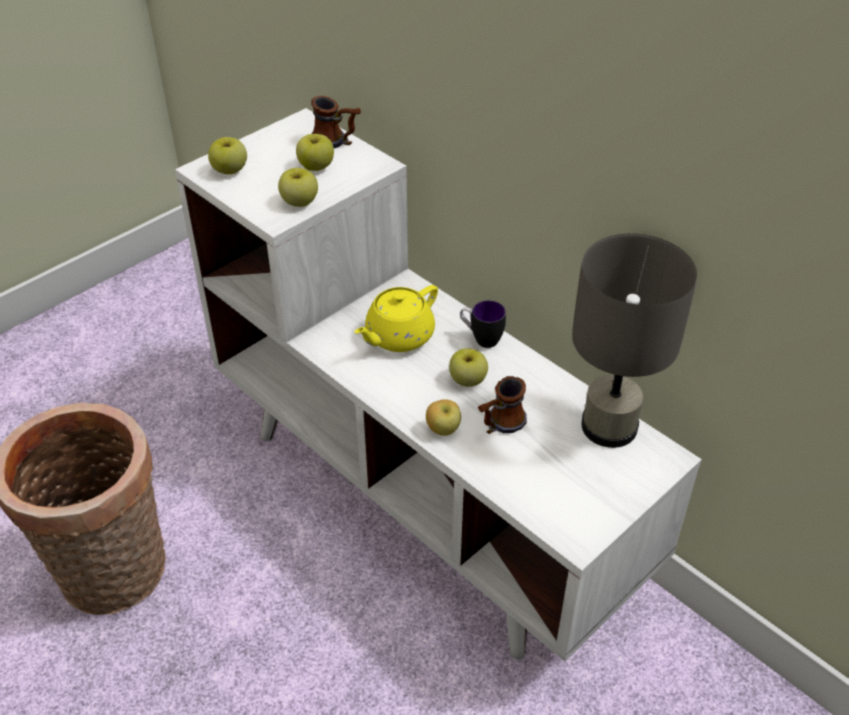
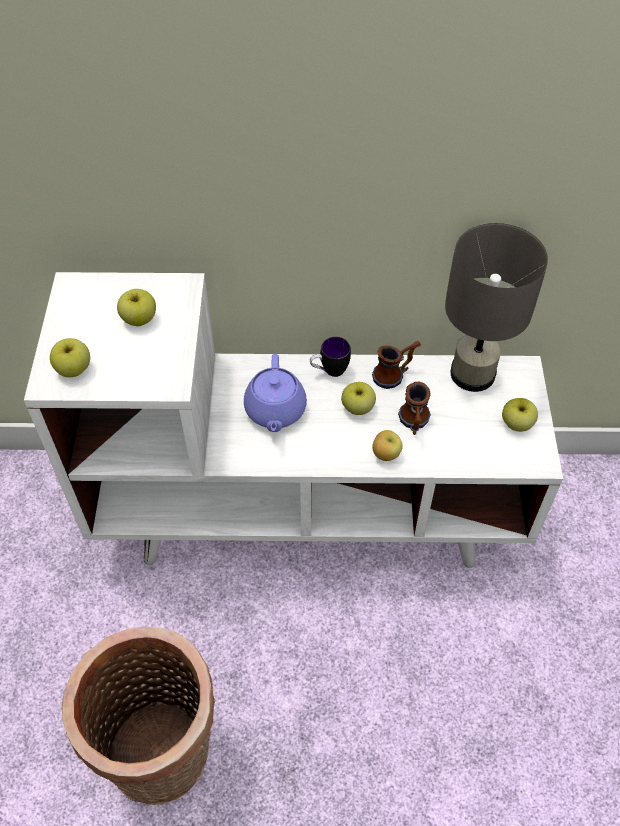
camera: 45 degrees left, 10 degrees up
(299, 202) = (169, 358): apple -> apple (516, 424)
(336, 142) = (125, 287): mug -> mug (395, 374)
(398, 337) = (275, 411): yellow teapot -> purple teapot

